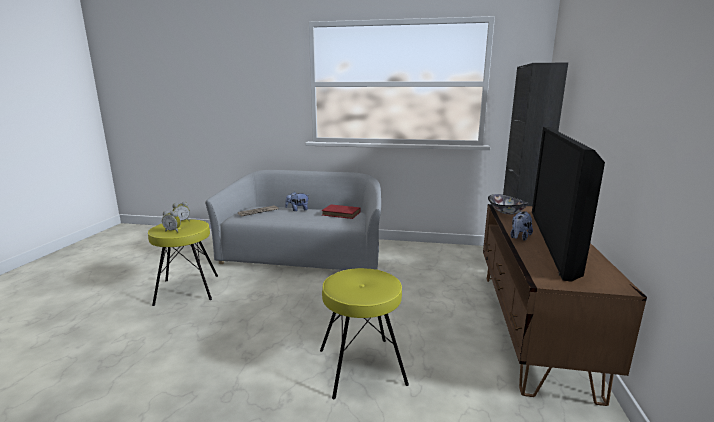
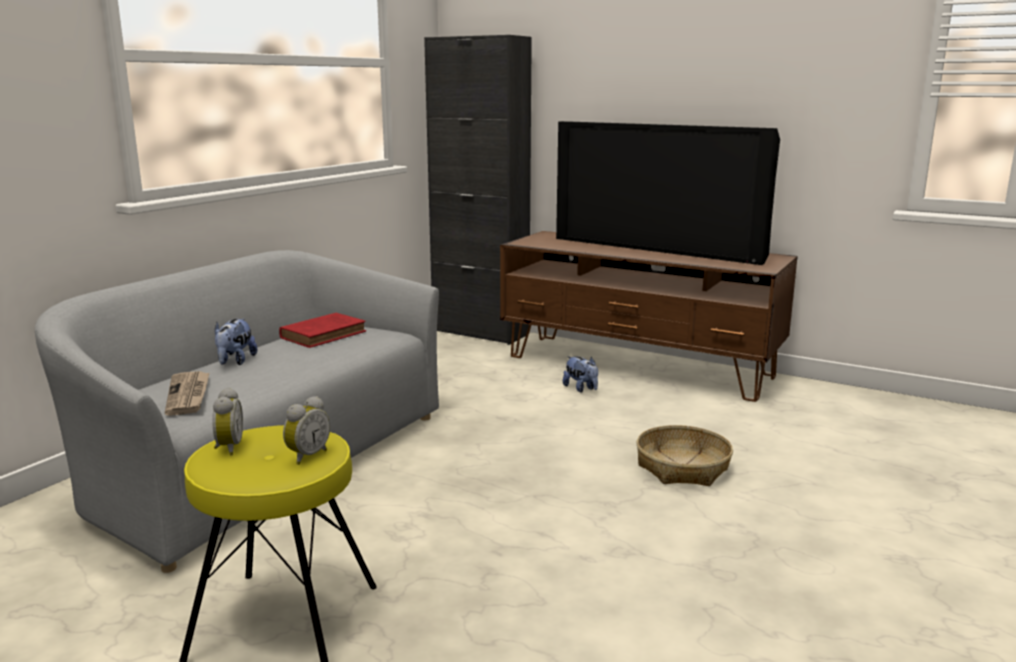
camera: 70 degrees left, 0 degrees up
(362, 366) = (682, 467): yellow stool -> basket
(507, 212) = (545, 244): bowl -> none
(519, 237) = (641, 255): plush toy -> plush toy (581, 388)

